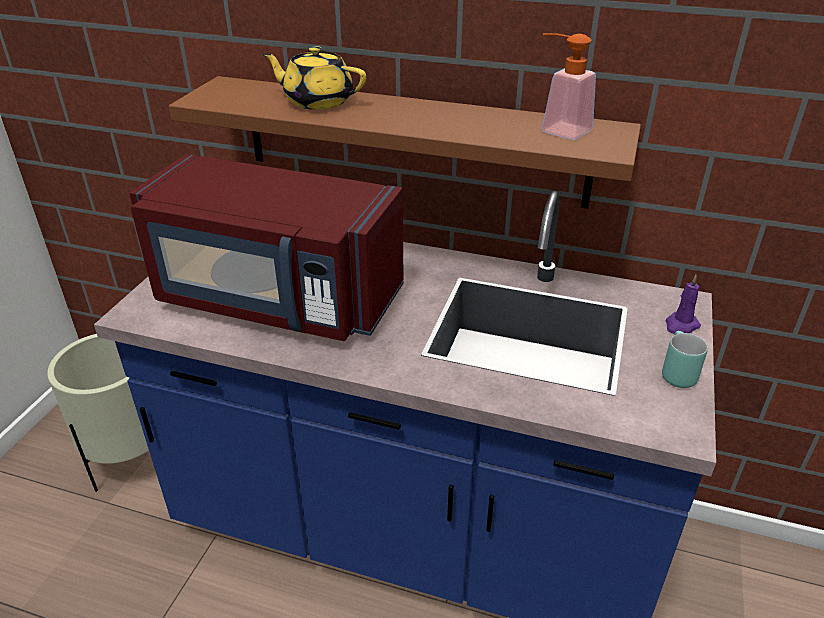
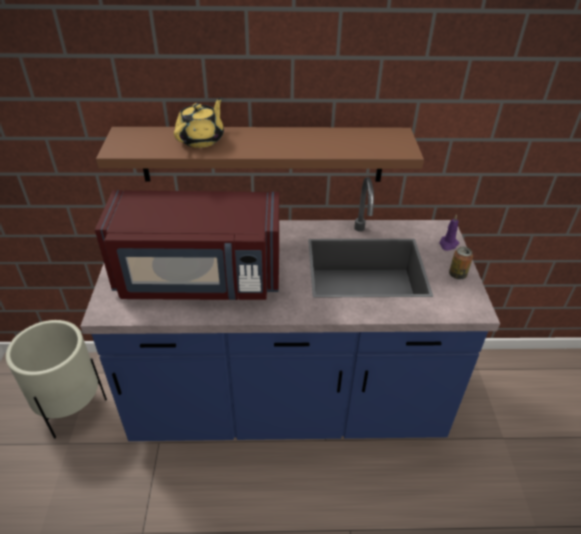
camera: 20 degrees left, 5 degrees up
(317, 101) = (201, 139): yellow teapot -> yellow teapot turned 120 degrees clockwise
(558, 129) = (367, 139): soap dispenser -> none
(674, 372) = (457, 275): turquoise mug -> can

